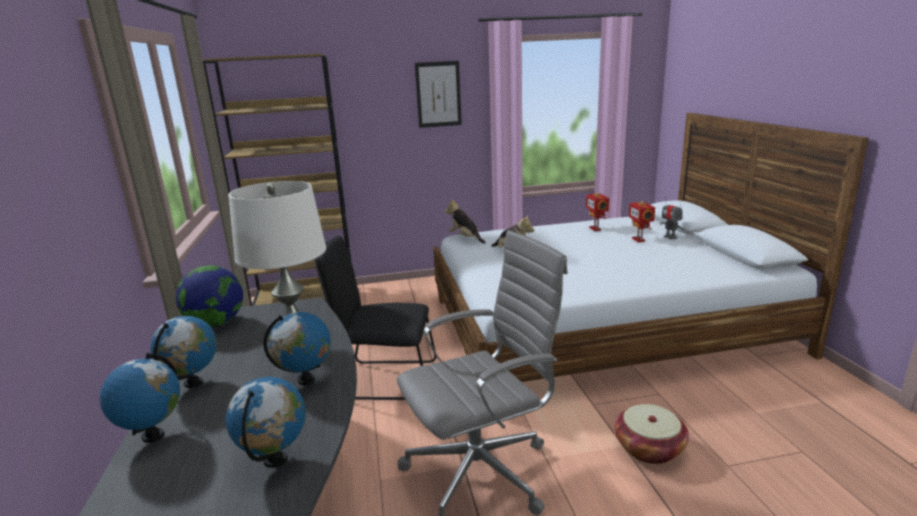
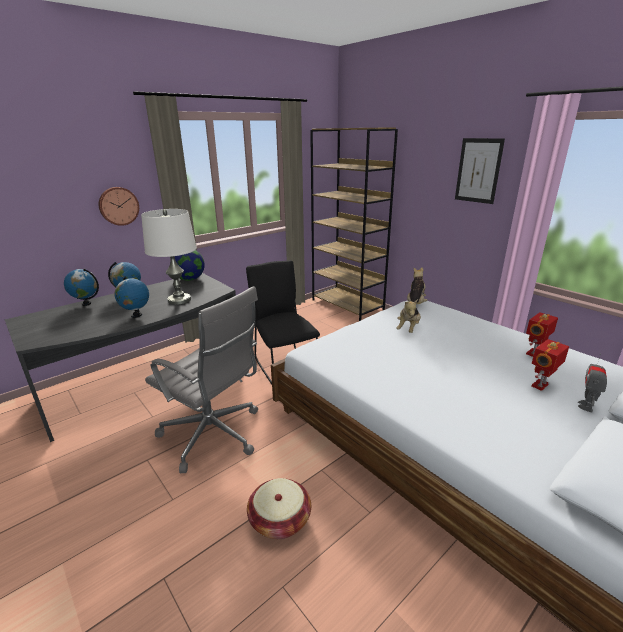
camera: 60 degrees right, 5 degrees up
(77, 218) = (118, 206): none -> wall clock
(276, 460) = (65, 331): globe -> none

